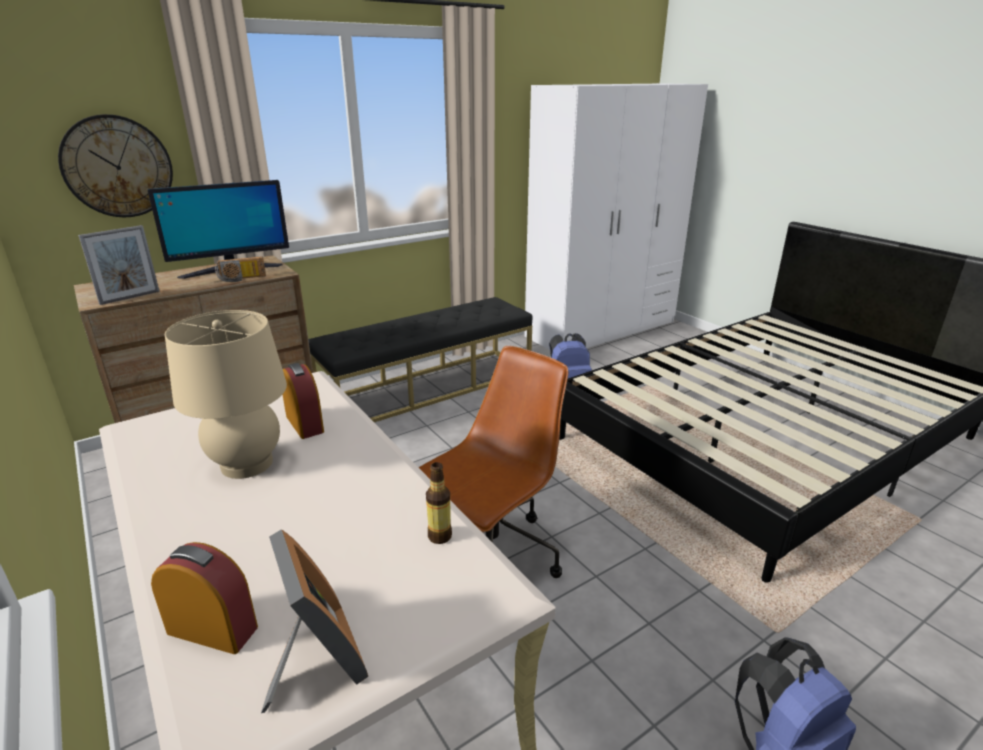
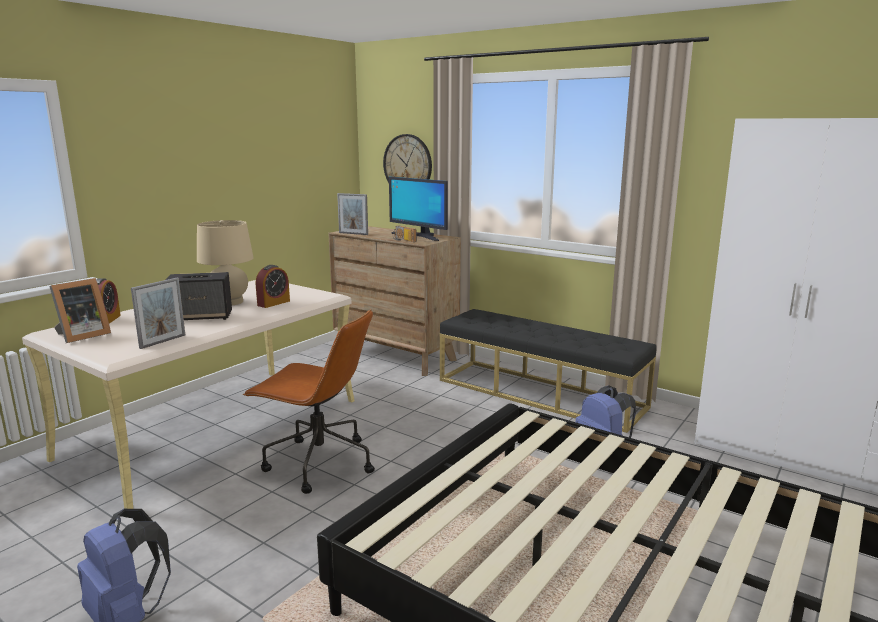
camera: 70 degrees right, 10 degrees down
(318, 494) = (202, 317): none -> speaker
(439, 536) = (163, 341): bottle -> picture frame

